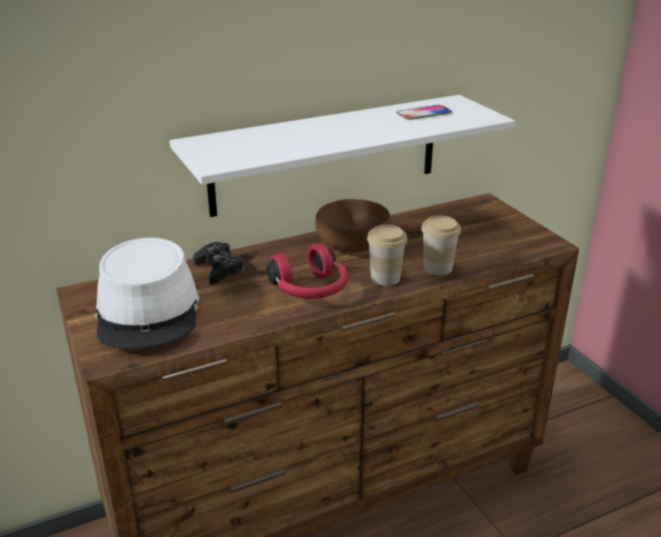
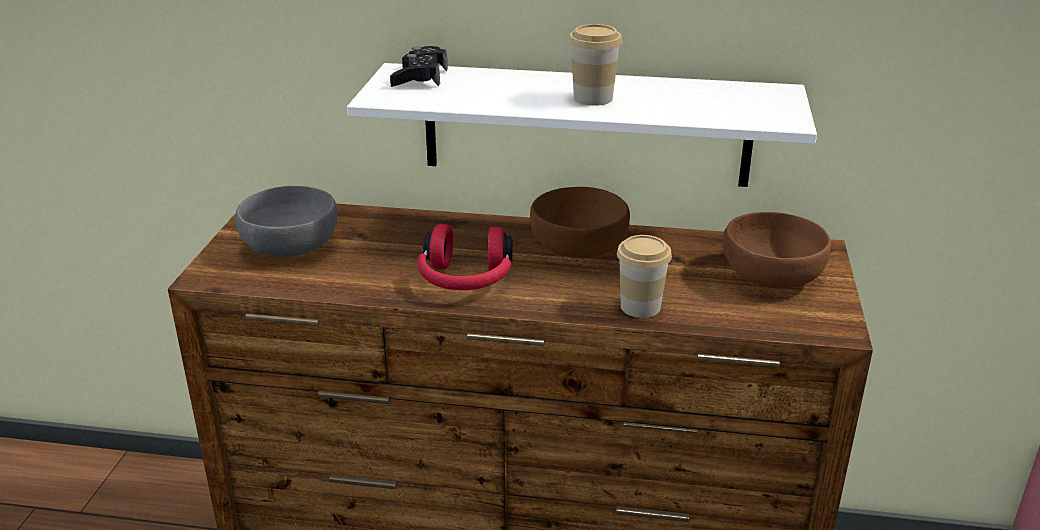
camera: 35 degrees right, 0 degrees up
(148, 311) = (292, 246): white hat -> grey bowl
(219, 269) = (406, 227): black game controller -> black game controller (420, 77)
(385, 278) = (562, 296): cup -> cup (593, 98)
(424, 113) = (707, 97): phone -> none
(482, 225) = (772, 276): none -> brown bowl

